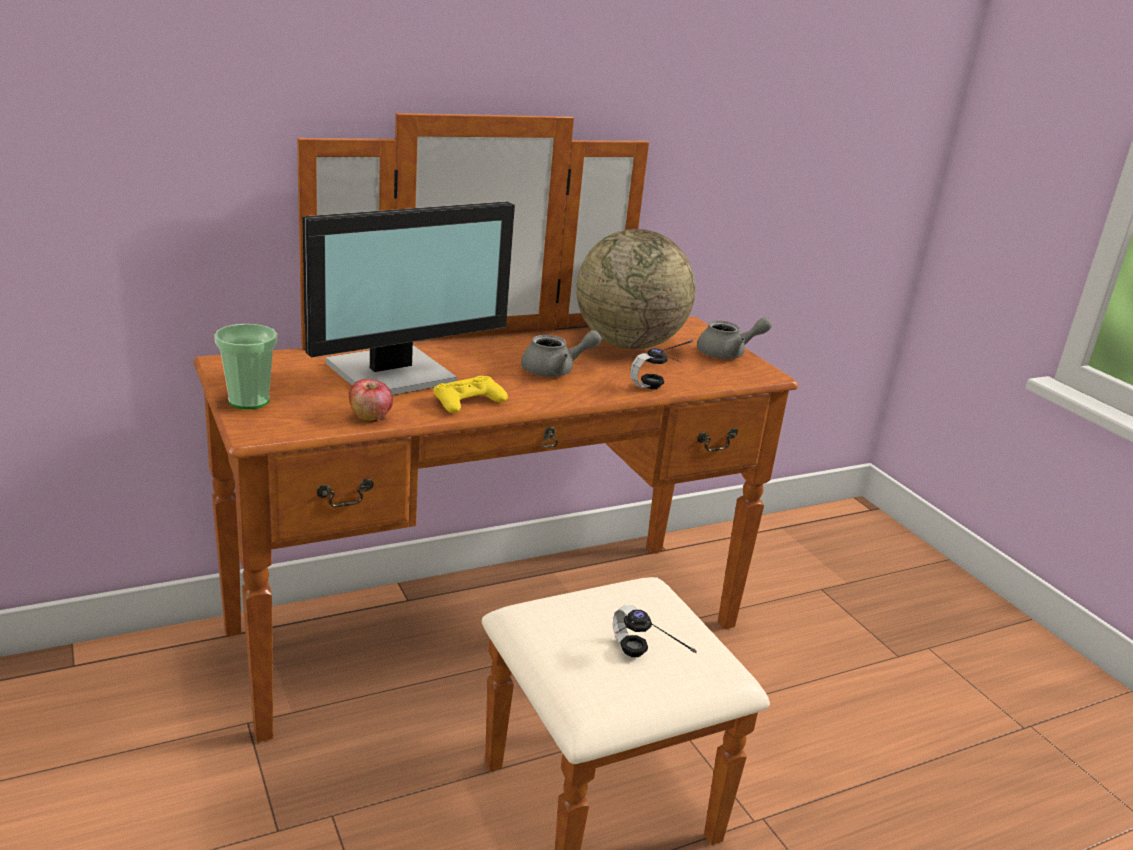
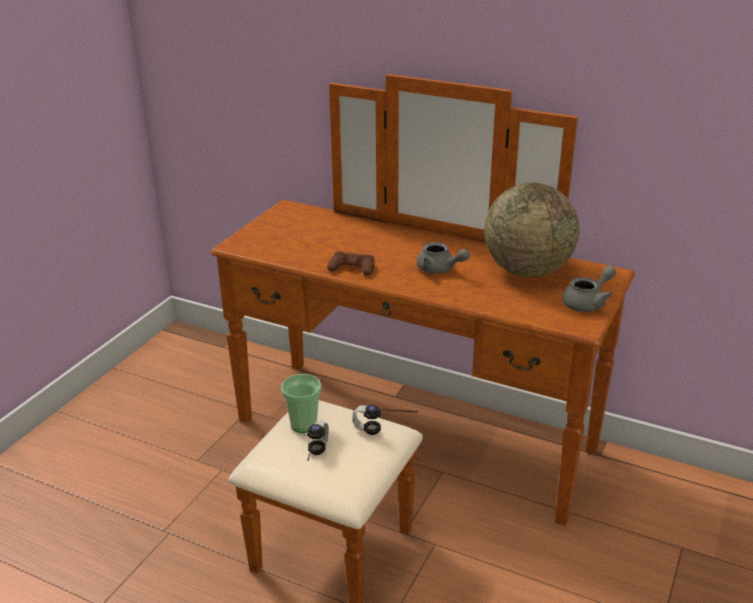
camera: 55 degrees right, 5 degrees up
(249, 401) = (258, 229): cup -> cup (303, 424)
(370, 417) = (291, 257): apple -> none
(395, 375) = (348, 240): monitor -> none
(468, 401) = (352, 268): yellow game controller -> brown game controller
(668, 387) = (487, 306): headphones -> headphones (381, 437)
(728, 354) = (588, 303): grey teapot -> grey teapot turned 75 degrees counterclockwise

